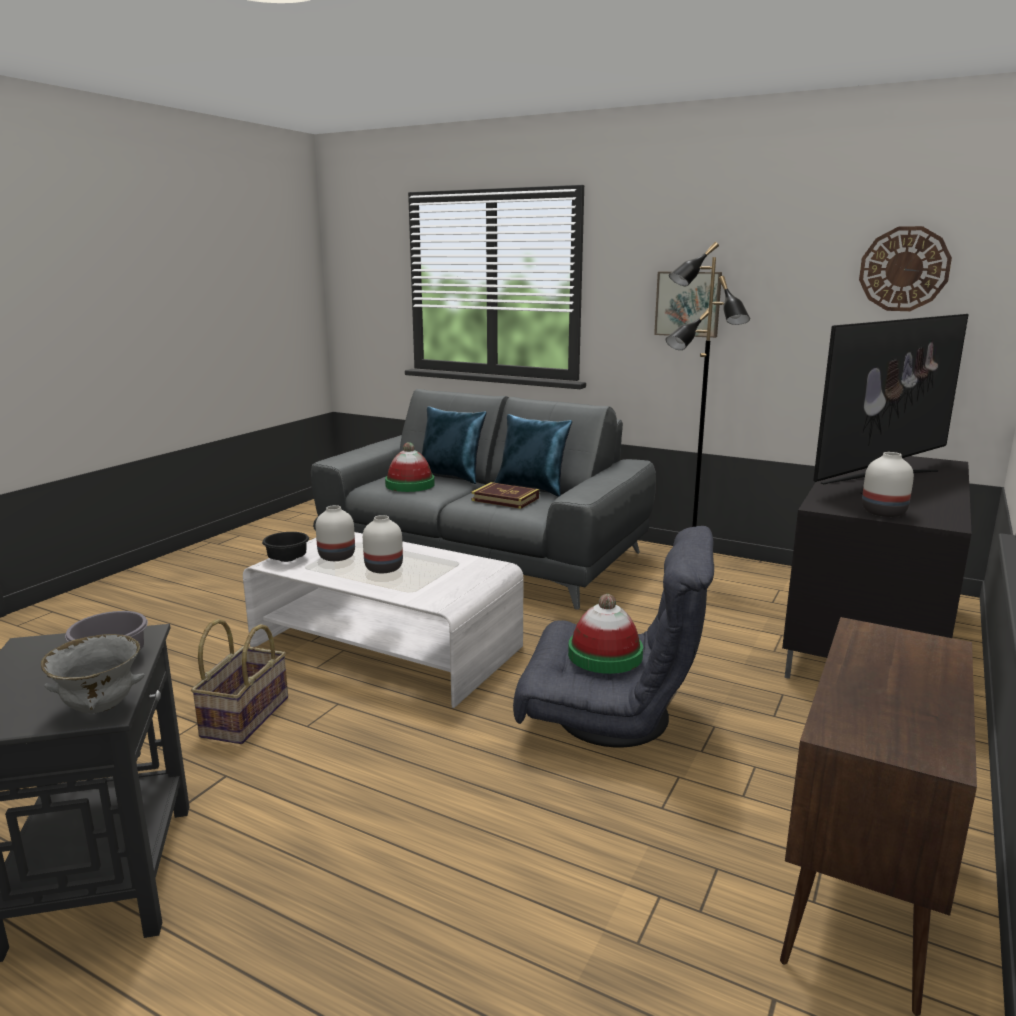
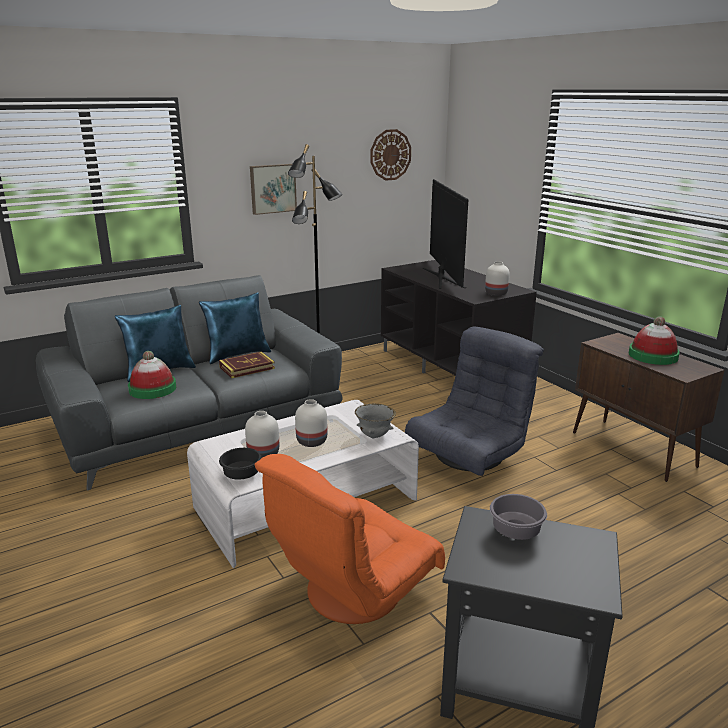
camera: 60 degrees left, 5 degrees up
(99, 708) = (592, 540): grey bowl -> grey bowl (374, 436)
(244, 716) = (352, 590): basket -> orange armchair
(605, 655) = (468, 419): hat -> hat (653, 355)

